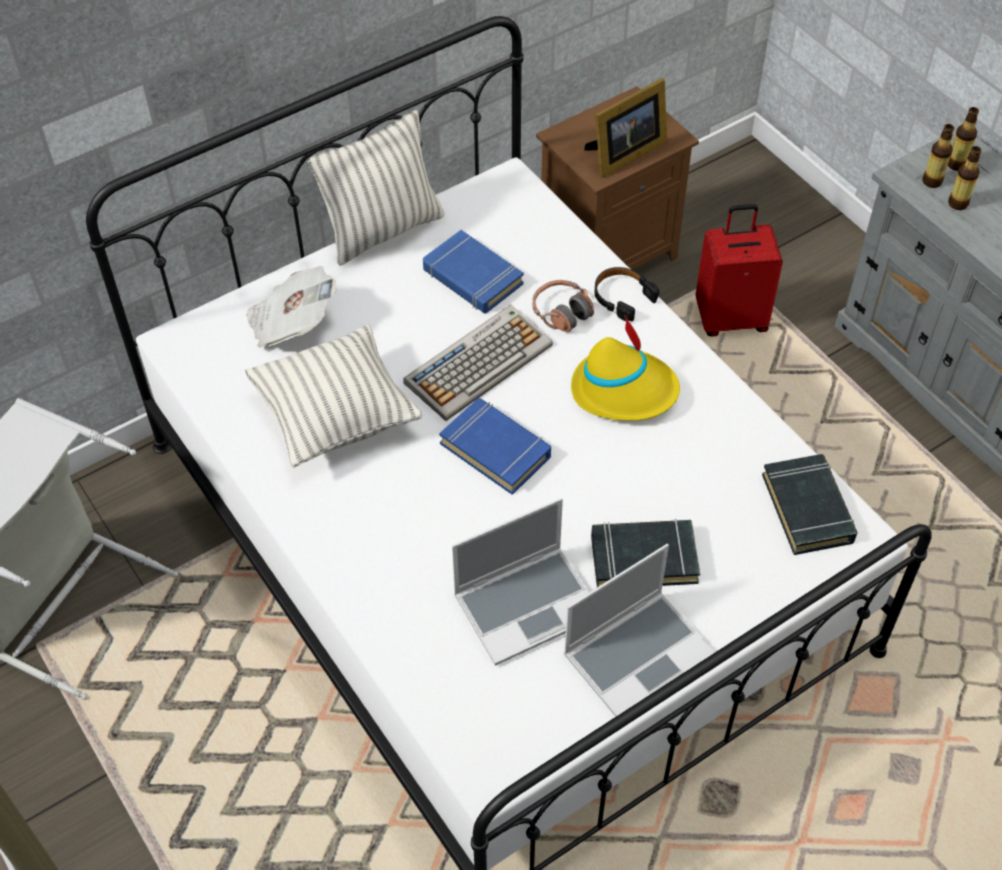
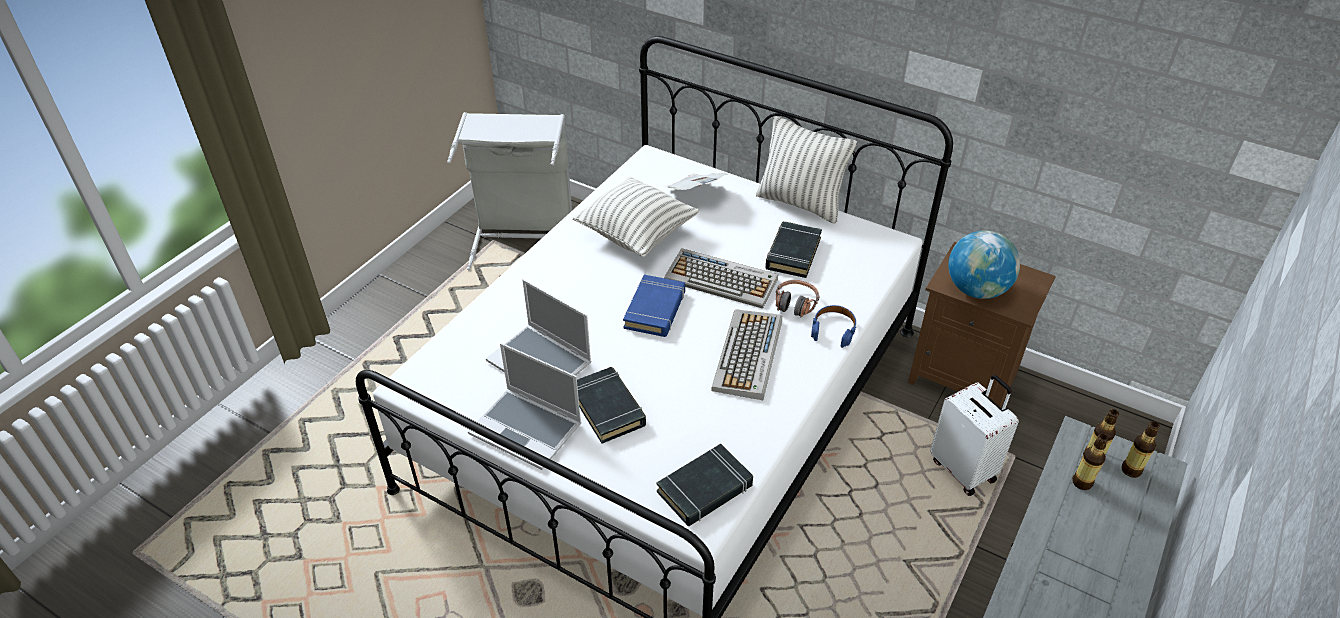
camera: 65 degrees right, 10 degrees down
(472, 277) = (792, 253): blue book -> black book
(622, 297) = (833, 329): black headphones -> blue headphones
(624, 154) = (976, 290): picture frame -> globe
(624, 390) = (748, 355): yellow hat -> keyboard
(730, 318) = (964, 469): red suitcase -> white suitcase

